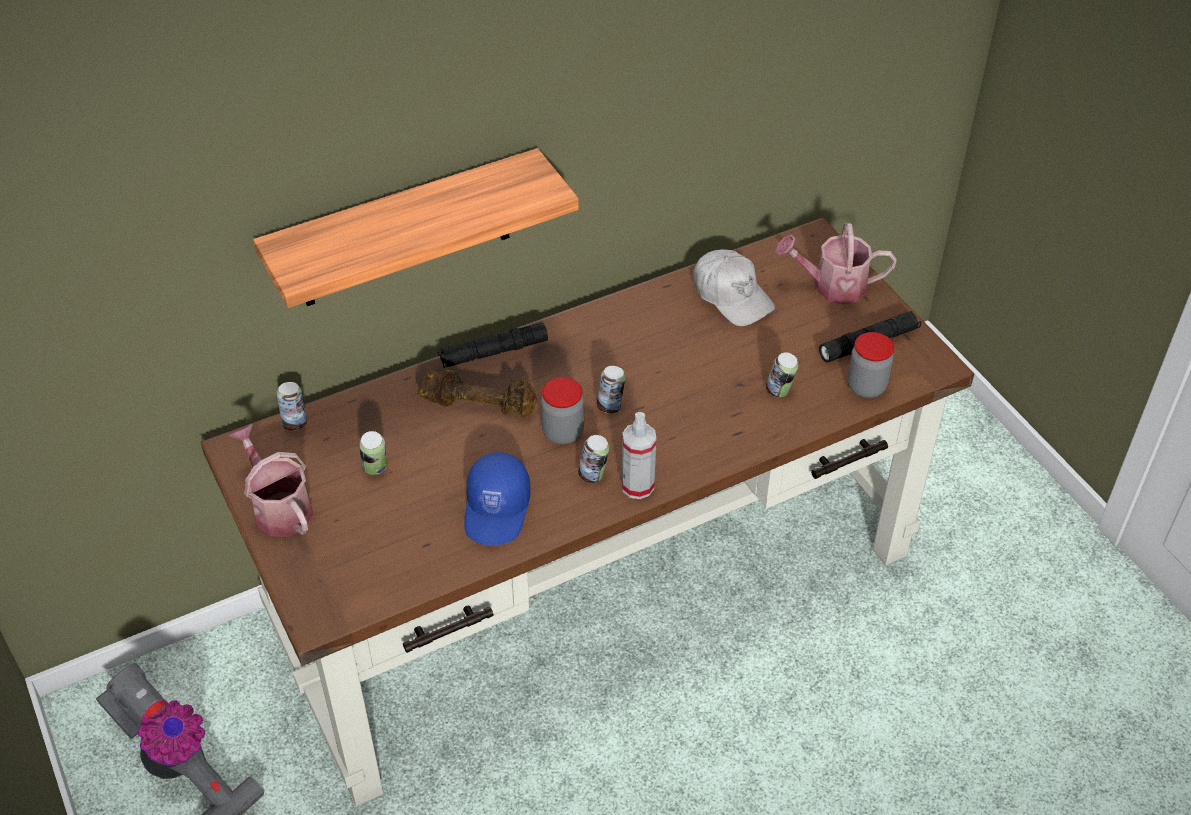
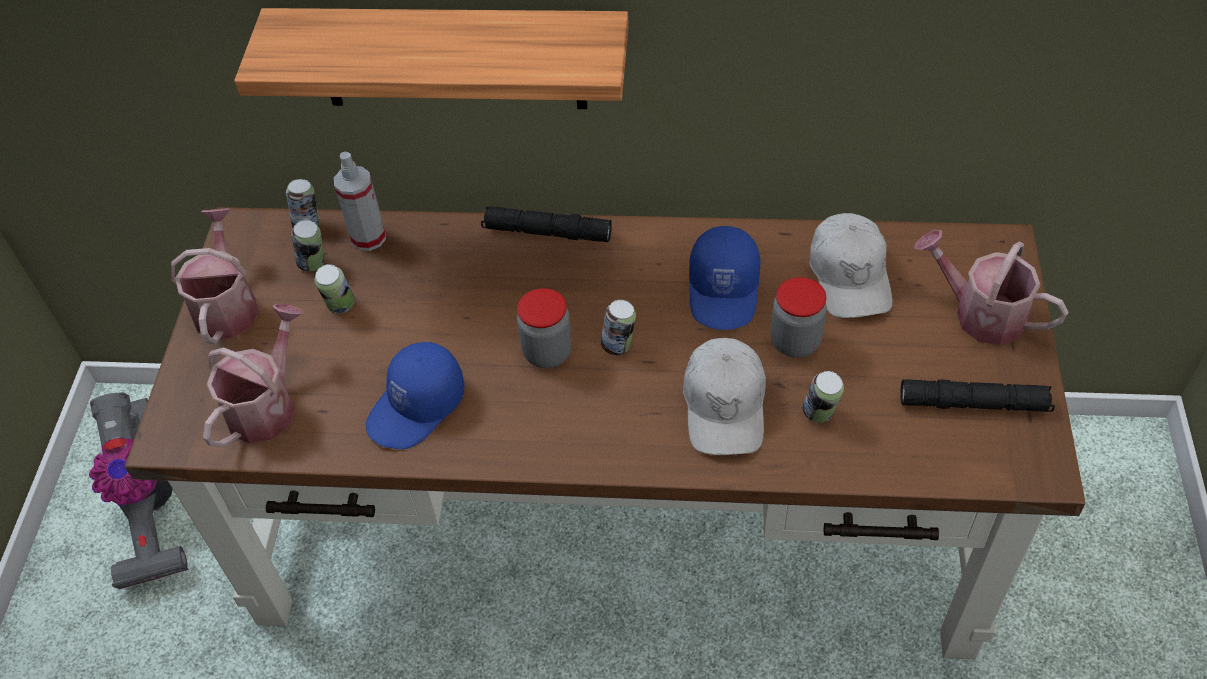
camera: 35 degrees right, 5 degrees up
(378, 560) = (266, 405): none -> watering can
(479, 405) = (489, 283): brown dumbbell -> none
(593, 475) = (540, 416): can -> can (314, 264)
(637, 486) = (576, 451): spray bottle -> spray bottle (368, 237)
(655, 340) = (725, 291): none -> blue cap
(714, 413) = (725, 405): none -> white cap
(866, 386) = (930, 456): jar -> jar (795, 342)

